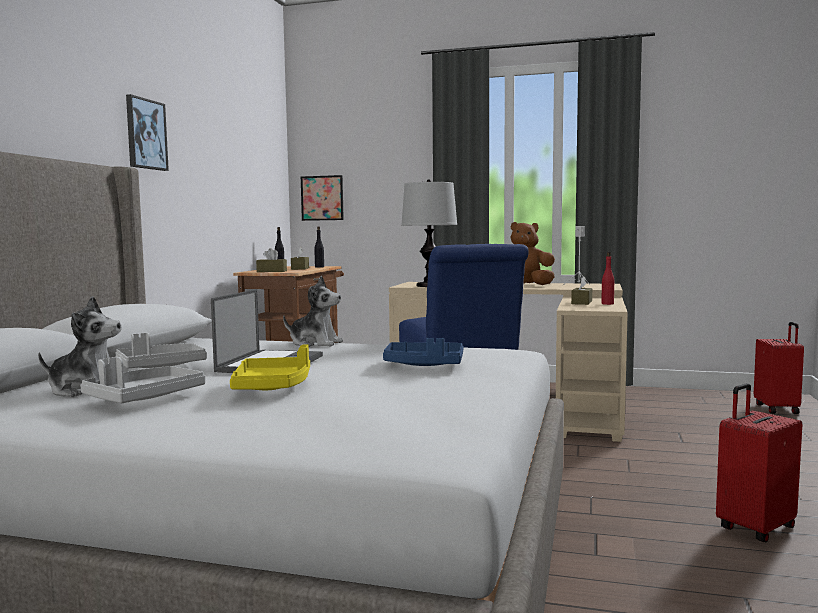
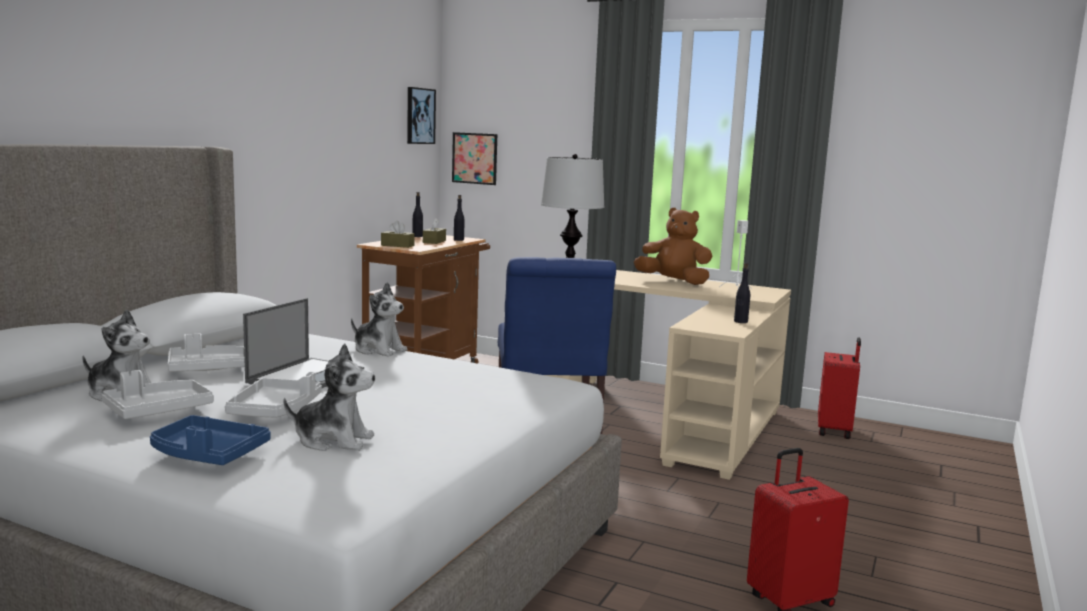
camera: 10 degrees right, 5 degrees up
(145, 134) = (254, 104): picture -> picture (420, 116)
(273, 386) = (276, 410): yellow tray -> grey tray
(362, 402) = (333, 440): none -> plush toy
(424, 365) = (448, 395): blue tray -> blue tray (207, 454)
(581, 302) = (714, 316): brown tissue box -> none
(607, 304) = (740, 321): red bottle -> black bottle
(777, 409) = (952, 459): red suitcase -> red suitcase (835, 431)

